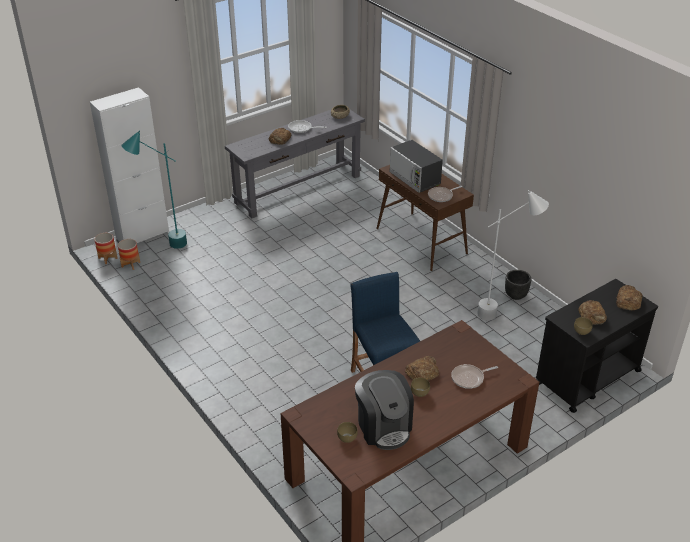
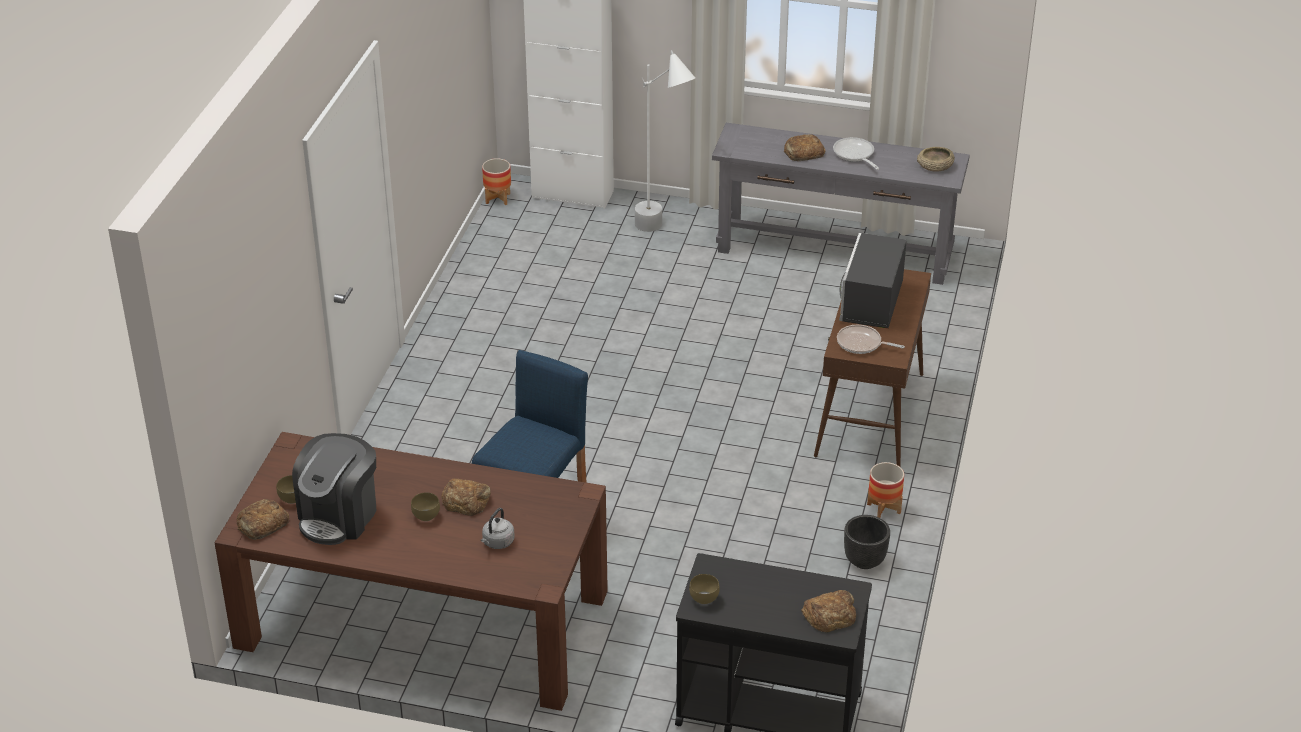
camera: 50 degrees right, 0 degrees up
(130, 264) = (508, 220): planter -> planter (883, 508)
(164, 247) = (570, 223): turquoise floor lamp -> none
(469, 378) = (497, 543): frying pan -> grey kettle
(503, 314) = (805, 567): white floor lamp -> white floor lamp (663, 234)
(592, 315) = (752, 594): bread -> bread (262, 524)

